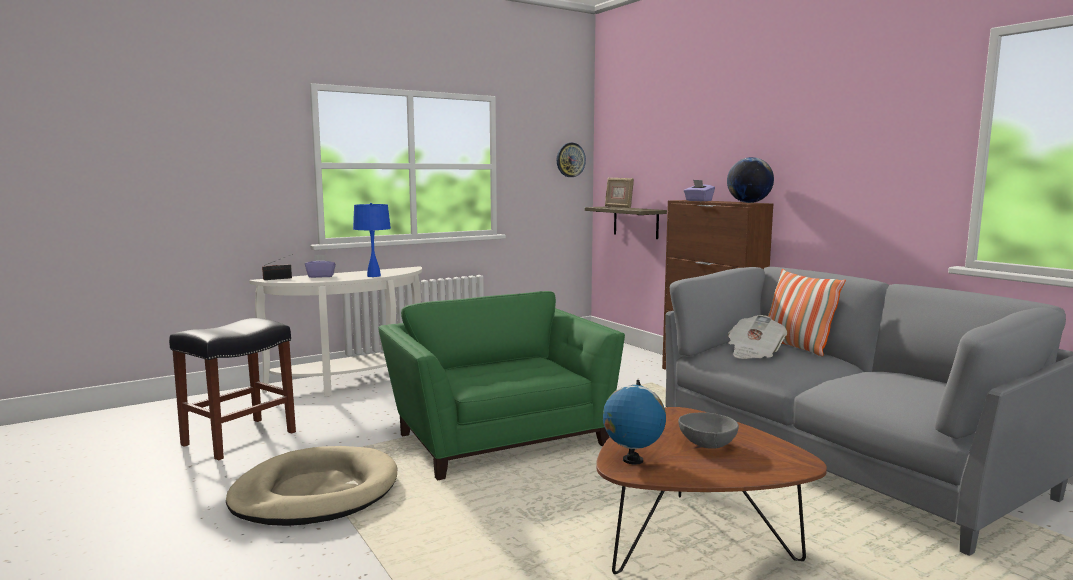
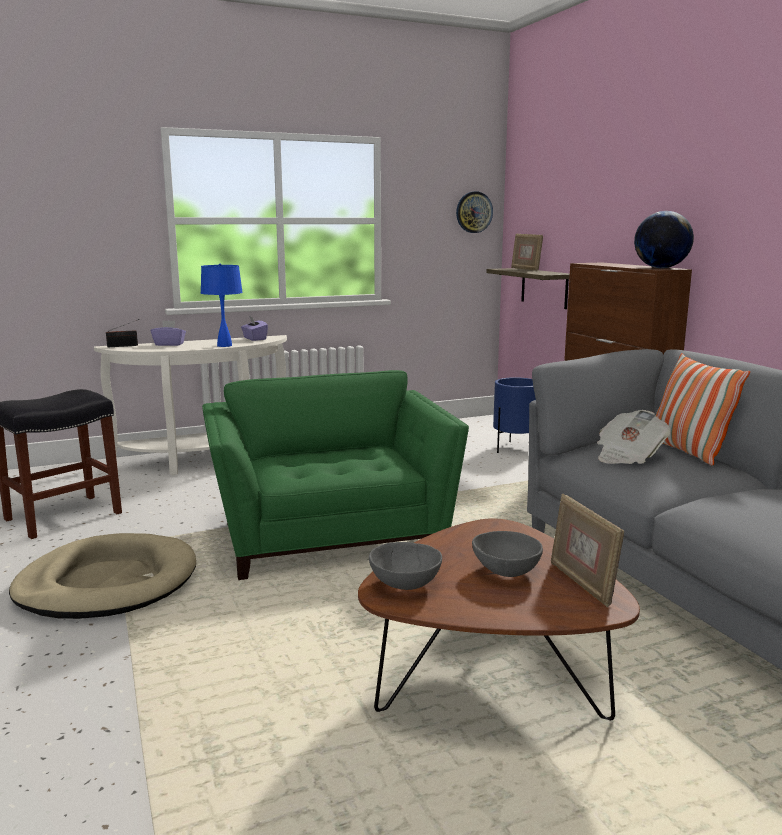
camera: 10 degrees right, 5 degrees up
(621, 359) = (515, 449): none -> blue planter
(632, 460) = (404, 584): globe -> grey bowl
(698, 201) = (605, 264): purple tissue box -> purple tissue box (254, 339)
(771, 449) = (582, 583): none -> picture frame

